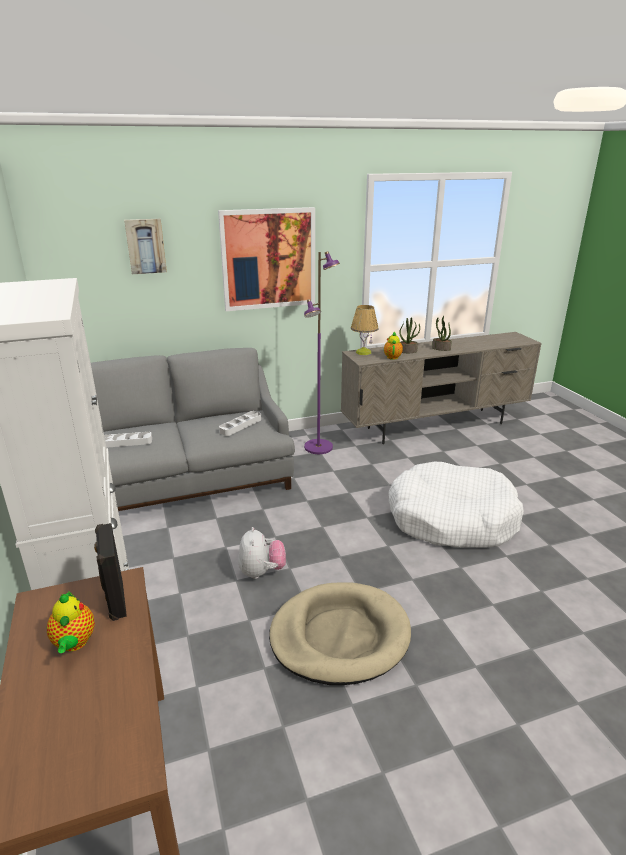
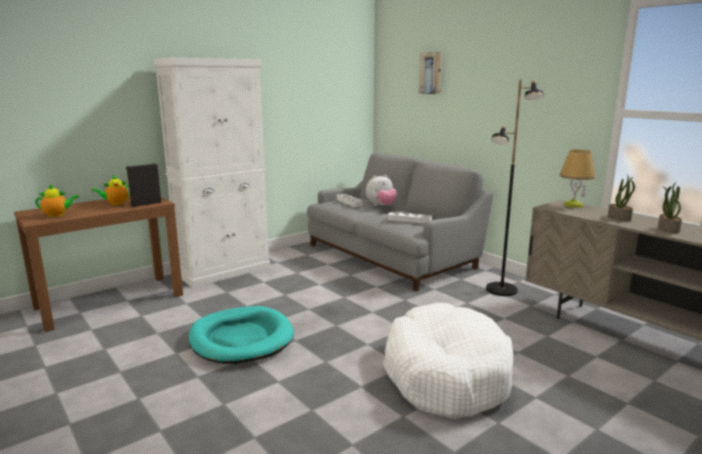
camera: 70 degrees right, 10 degrees down
(261, 572) = (298, 300): plush toy -> plush toy (381, 206)
(268, 259) = (515, 91): picture -> none
(319, 447) = (501, 290): purple floor lamp -> black floor lamp
(339, 636) = (241, 339): beige dog bed -> turquoise dog bed
(392, 357) = (585, 214): teapot -> teapot (58, 215)

